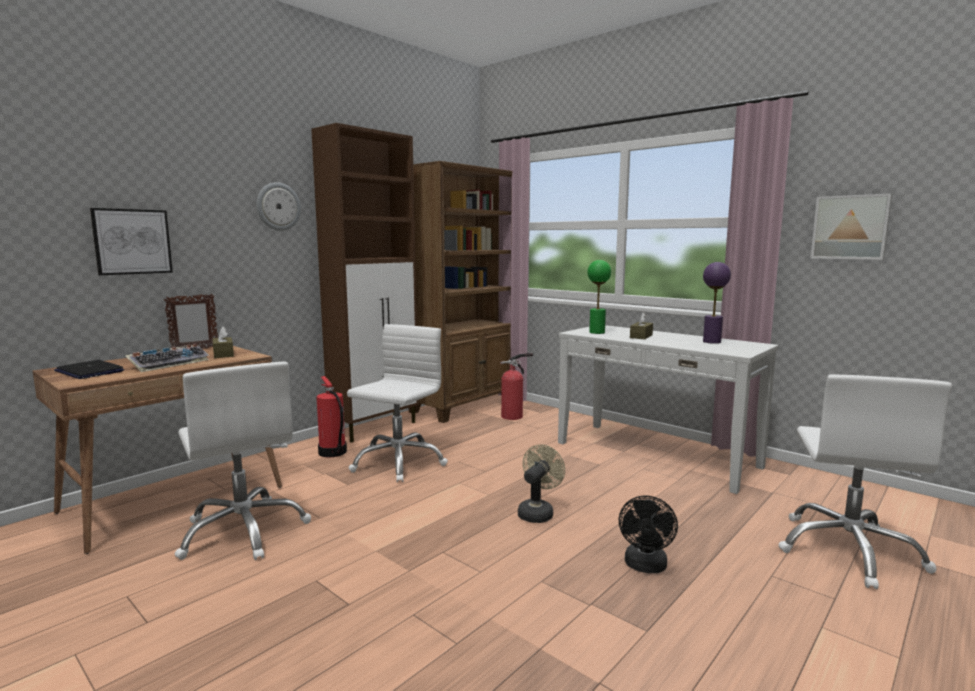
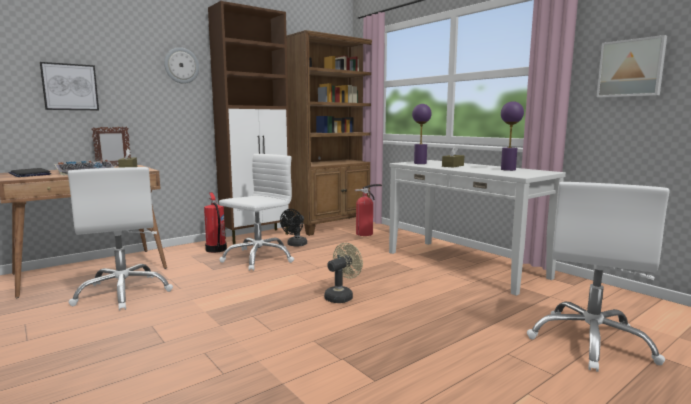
camera: 10 degrees right, 0 degrees up
(597, 332) = (420, 163): green table lamp -> purple table lamp
(645, 567) = (403, 338): black fan -> black fan (295, 245)

